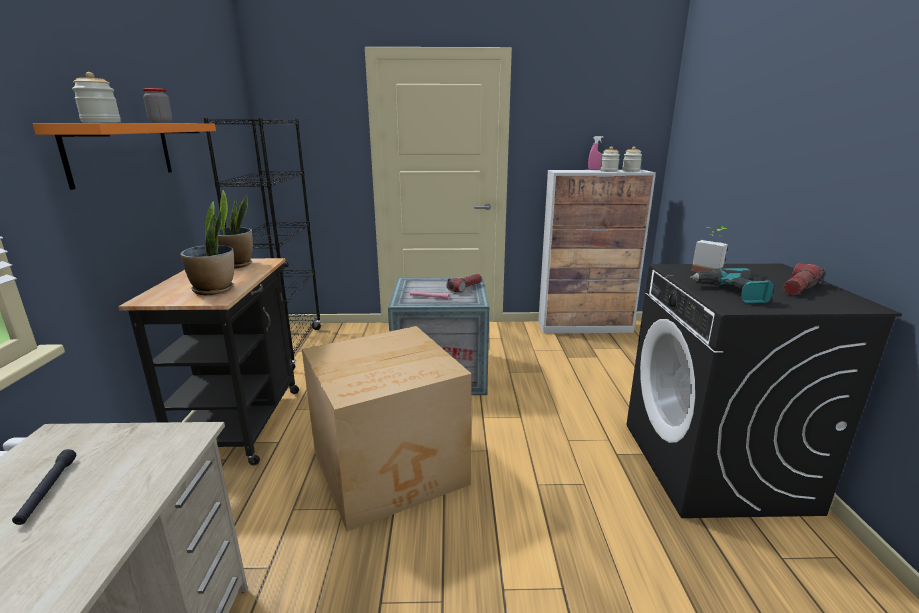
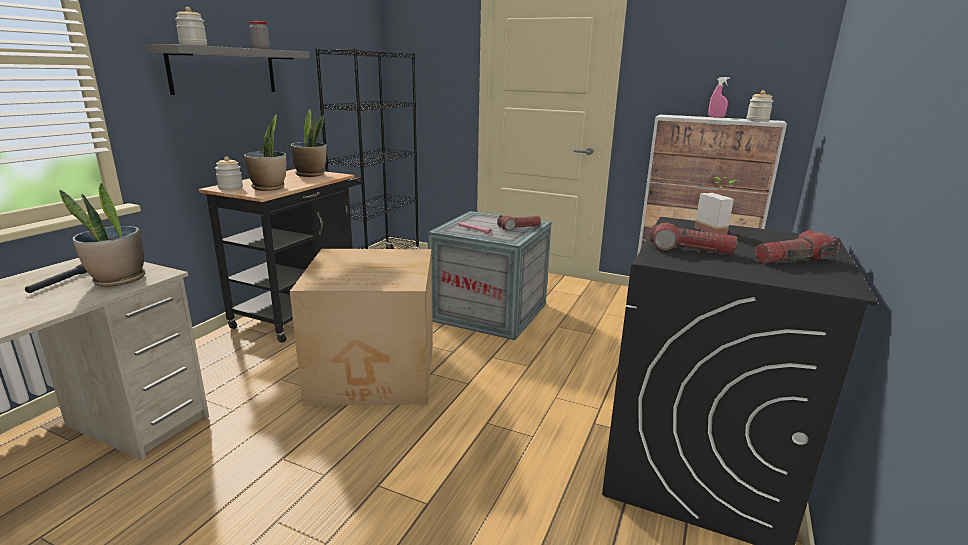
camera: 25 degrees right, 0 degrees up
(121, 151) = (224, 71): orange shelf -> grey shelf
(141, 460) = (118, 280): none -> potted plant
(608, 171) = (727, 119): jar -> jar (230, 188)
(731, 293) = (690, 250): power drill -> flashlight

